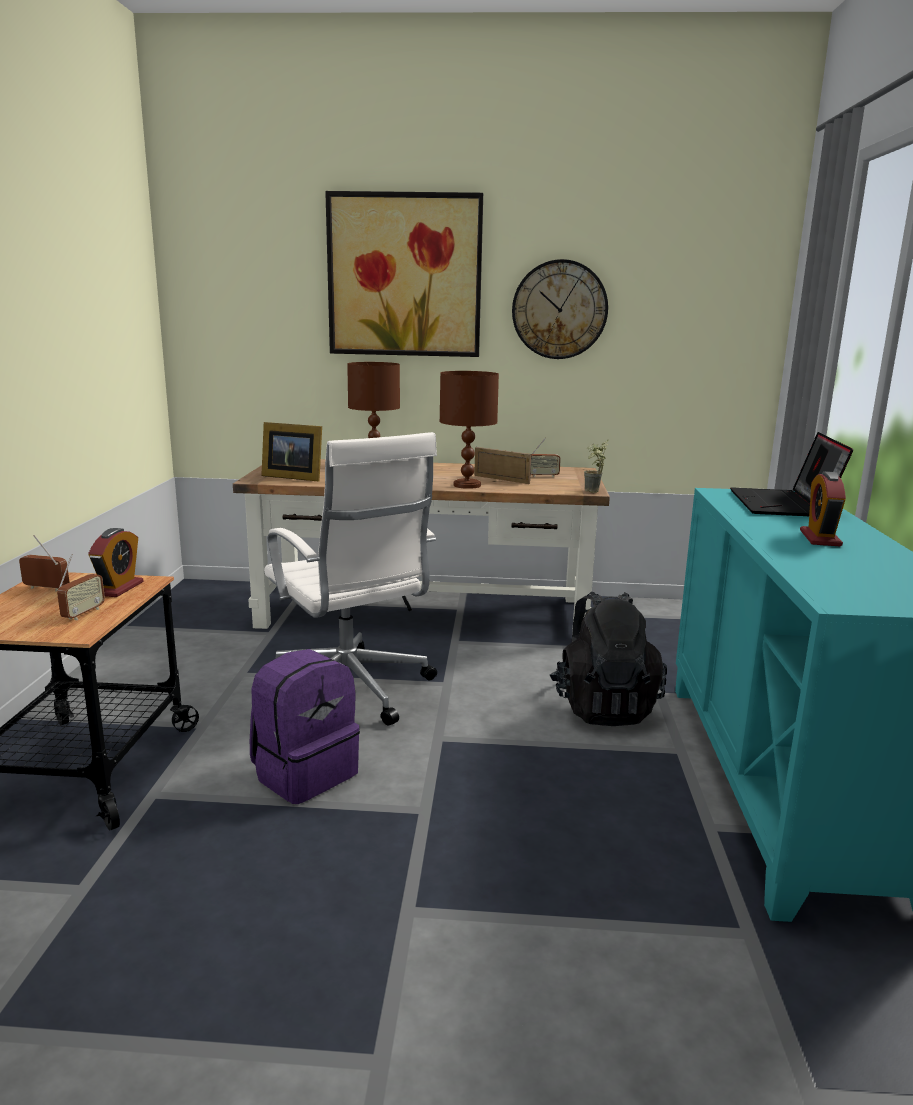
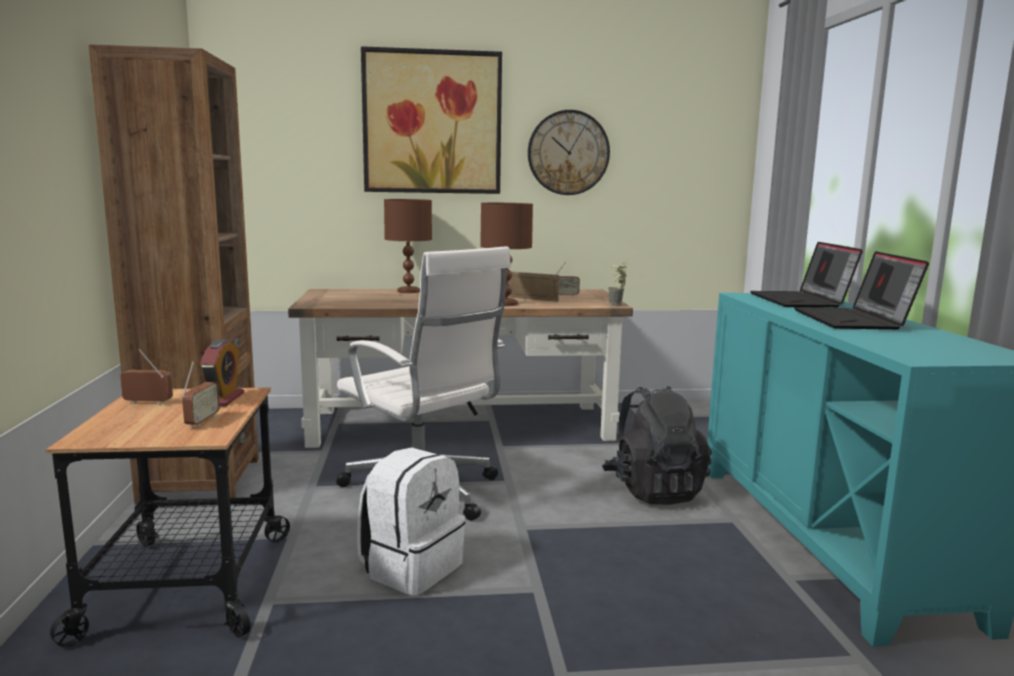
camera: 10 degrees left, 5 degrees down
(138, 657) = (200, 480): none -> brown bookcase
(292, 477) = (341, 302): picture frame -> none
(304, 773) = (411, 568): purple backpack -> white backpack
(820, 538) = (854, 320): alarm clock -> laptop

